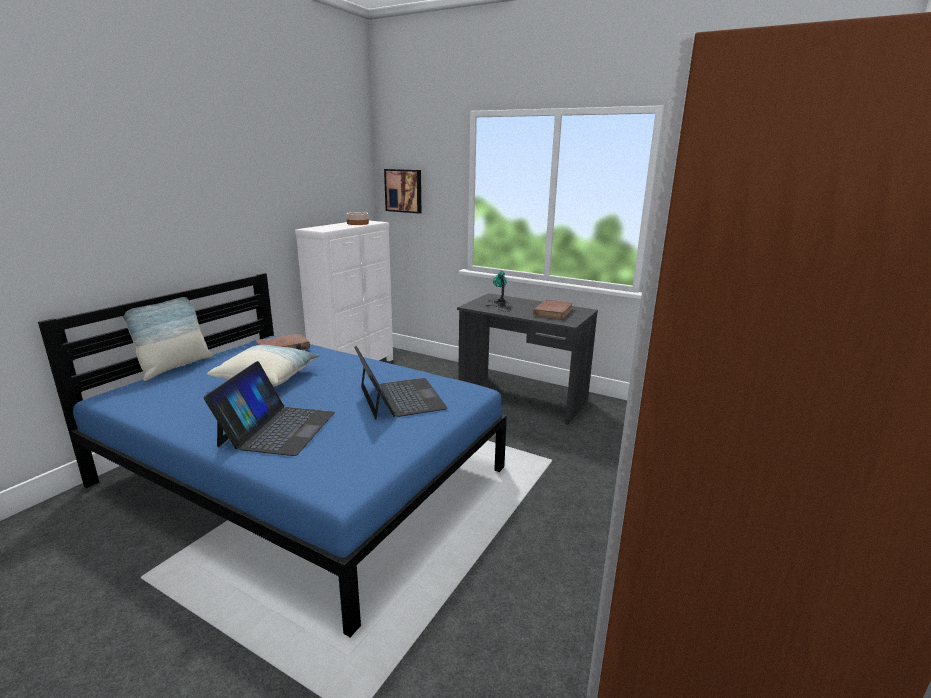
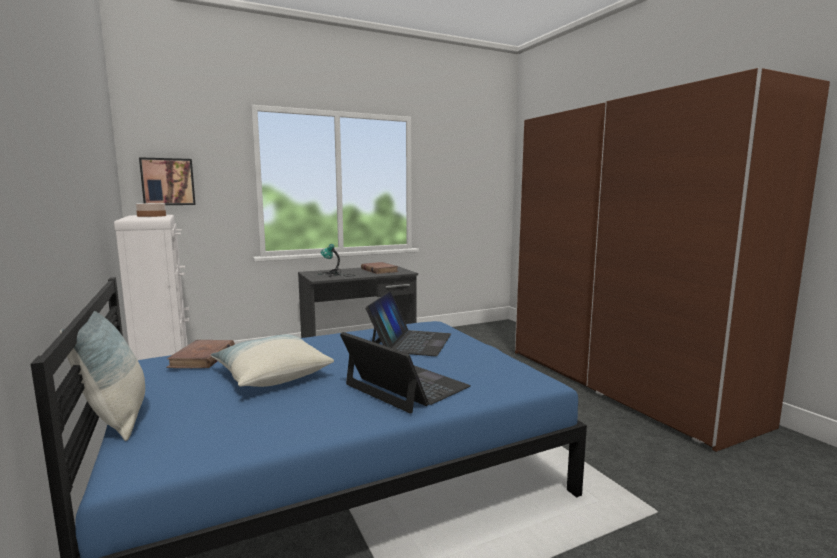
camera: 55 degrees left, 10 degrees down
(400, 398) = (411, 342): laptop -> laptop turned 90 degrees clockwise

